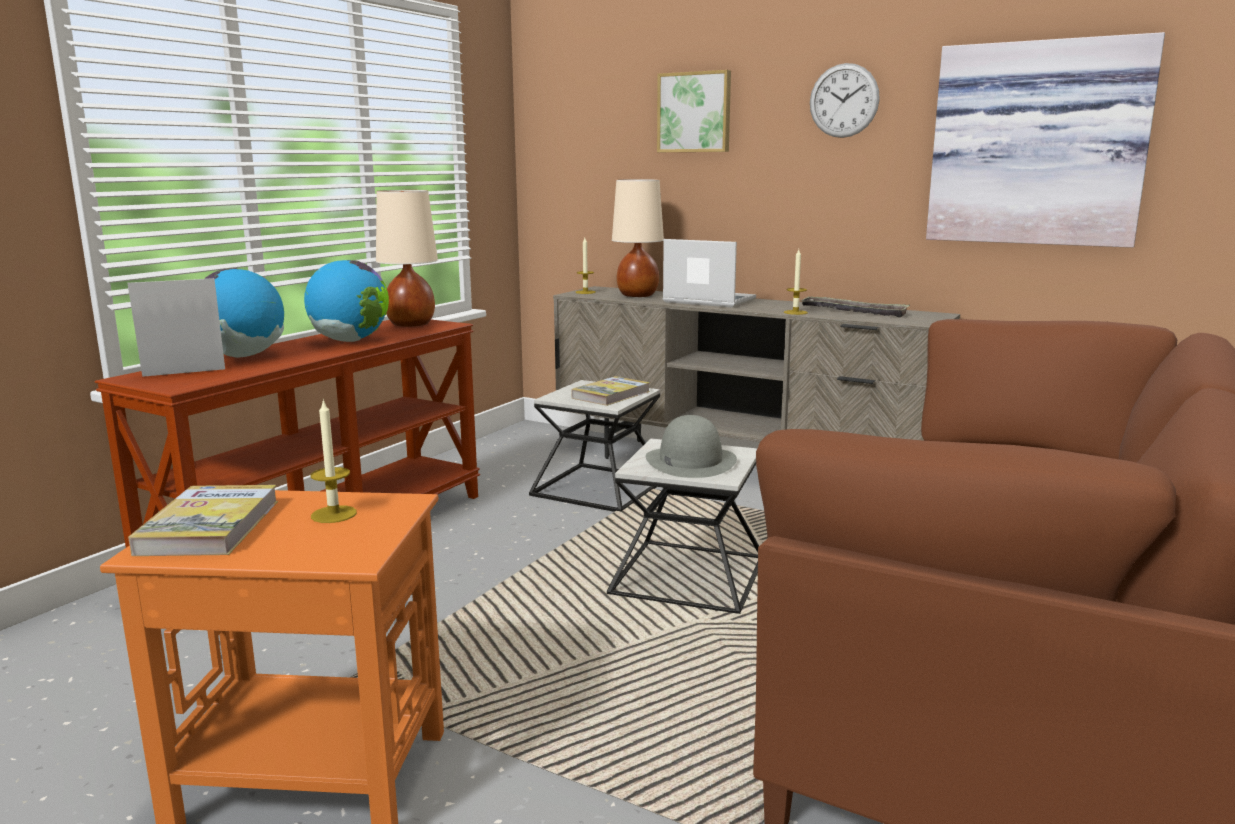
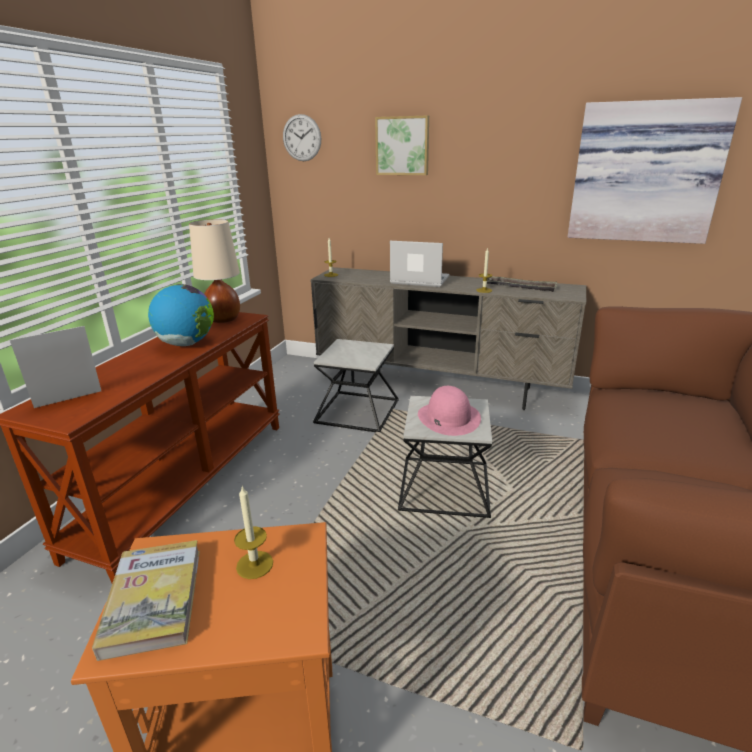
camera: 10 degrees left, 10 degrees up
(243, 356) = (109, 371): globe -> none
(611, 395) = (364, 352): book -> none
(637, 295) = (368, 277): beige table lamp -> none
(690, 461) = (448, 417): grey hat -> pink hat
(844, 100) = (511, 139): wall clock -> wall clock (302, 138)

